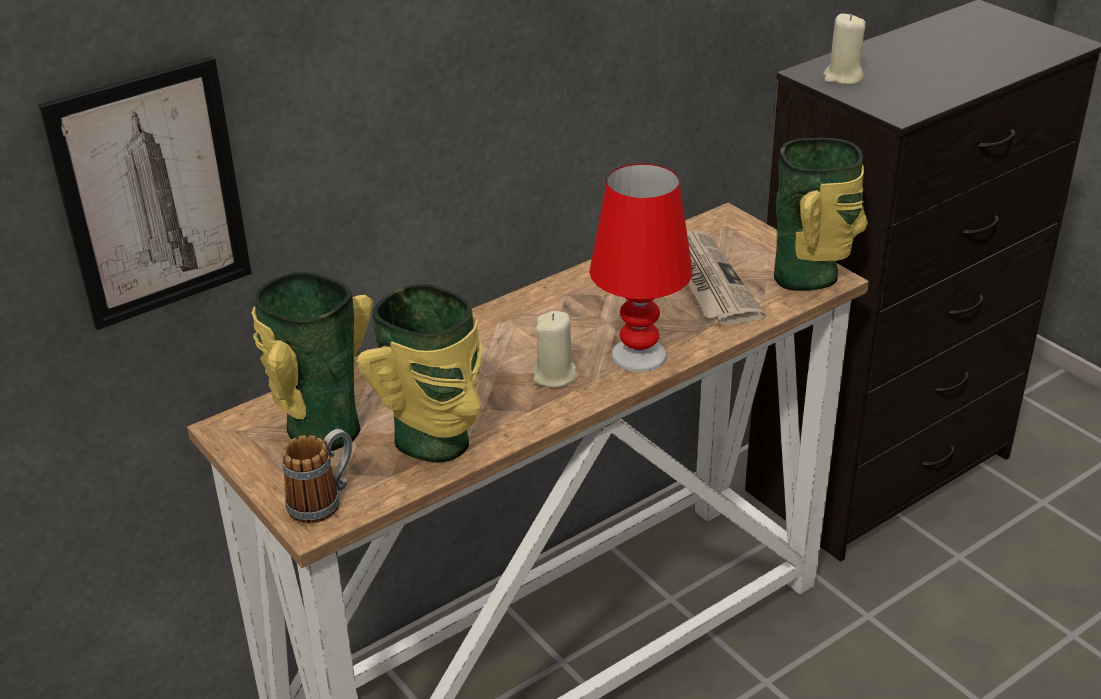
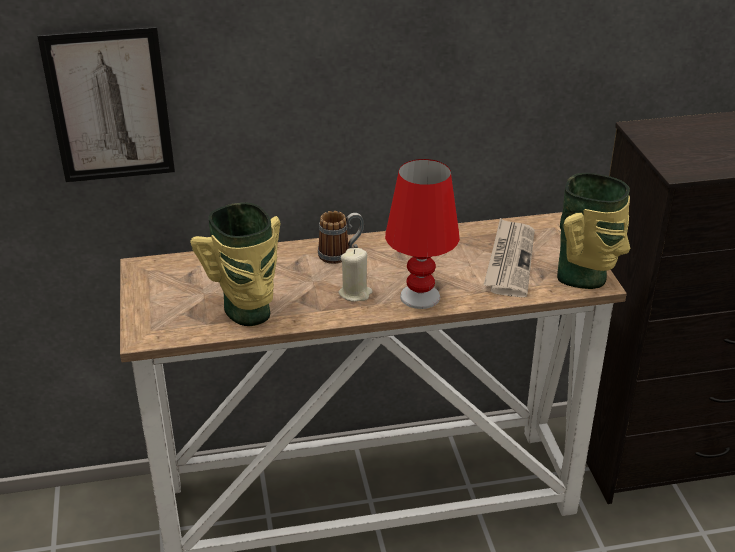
camera: 25 degrees right, 0 degrees up
(319, 428) = (190, 282): vase -> none
(323, 501) = (157, 326): mug -> mug (341, 254)
(843, 77) = (661, 137): beige candle -> none

